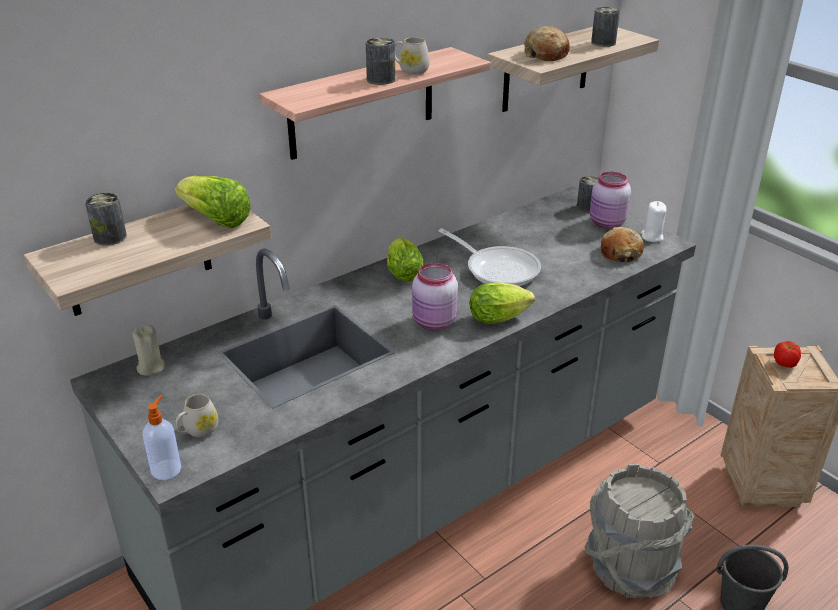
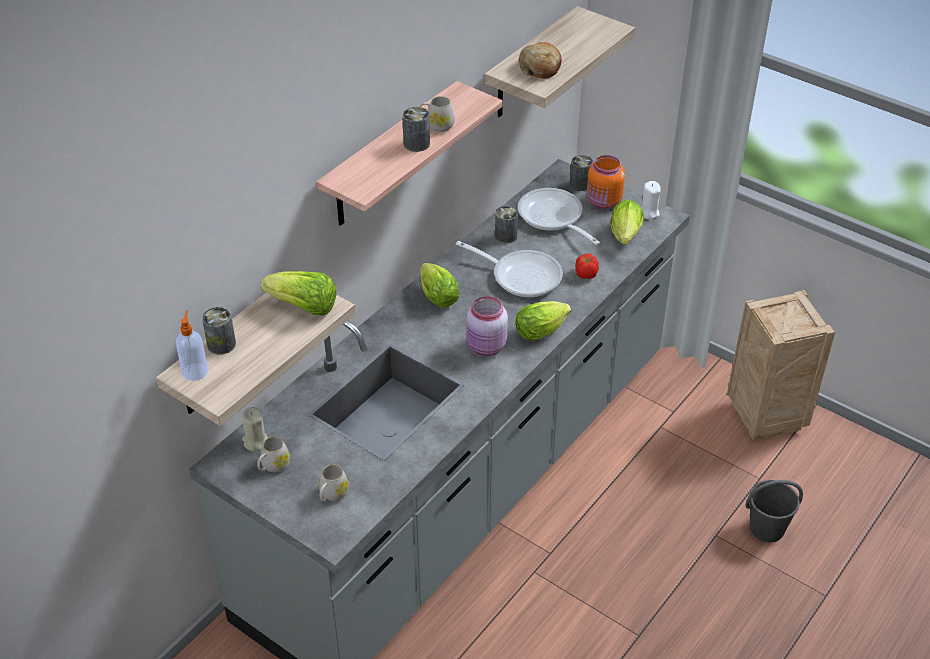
camera: 15 degrees left, 10 degrees up
(154, 392) = (273, 466): none -> white mug
(167, 469) = (325, 534): soap dispenser -> soap dispenser (195, 371)
(550, 228) = (553, 218): none -> frying pan
(603, 43) = (586, 41): can -> can (506, 236)
(607, 223) = (603, 202): pink jar -> orange jar
(620, 253) = (625, 237): bread -> lettuce
(631, 568) = (671, 516): grey bucket -> none
(784, 363) = (778, 314): tomato -> tomato (585, 274)

